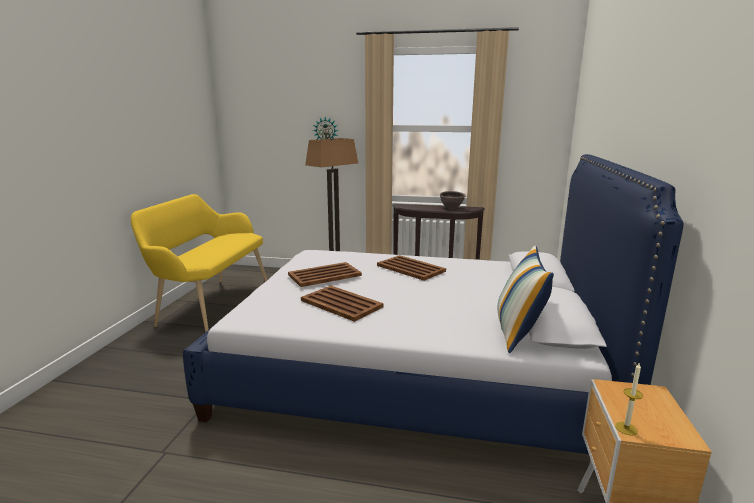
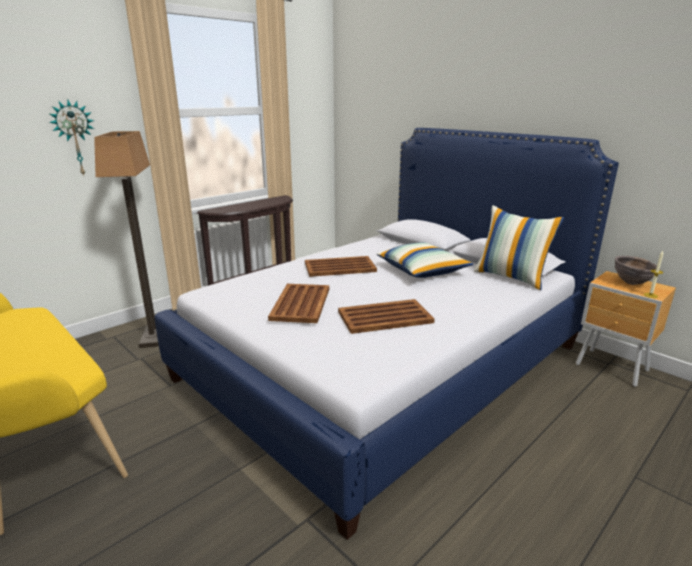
camera: 55 degrees left, 5 degrees up
(451, 208) = (267, 202): brown bowl -> brown bowl (631, 283)
(459, 295) = (422, 271): none -> pillow

